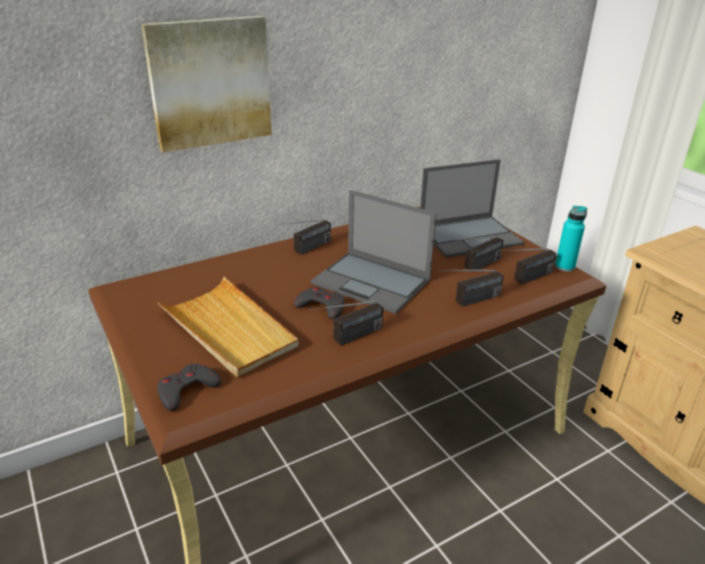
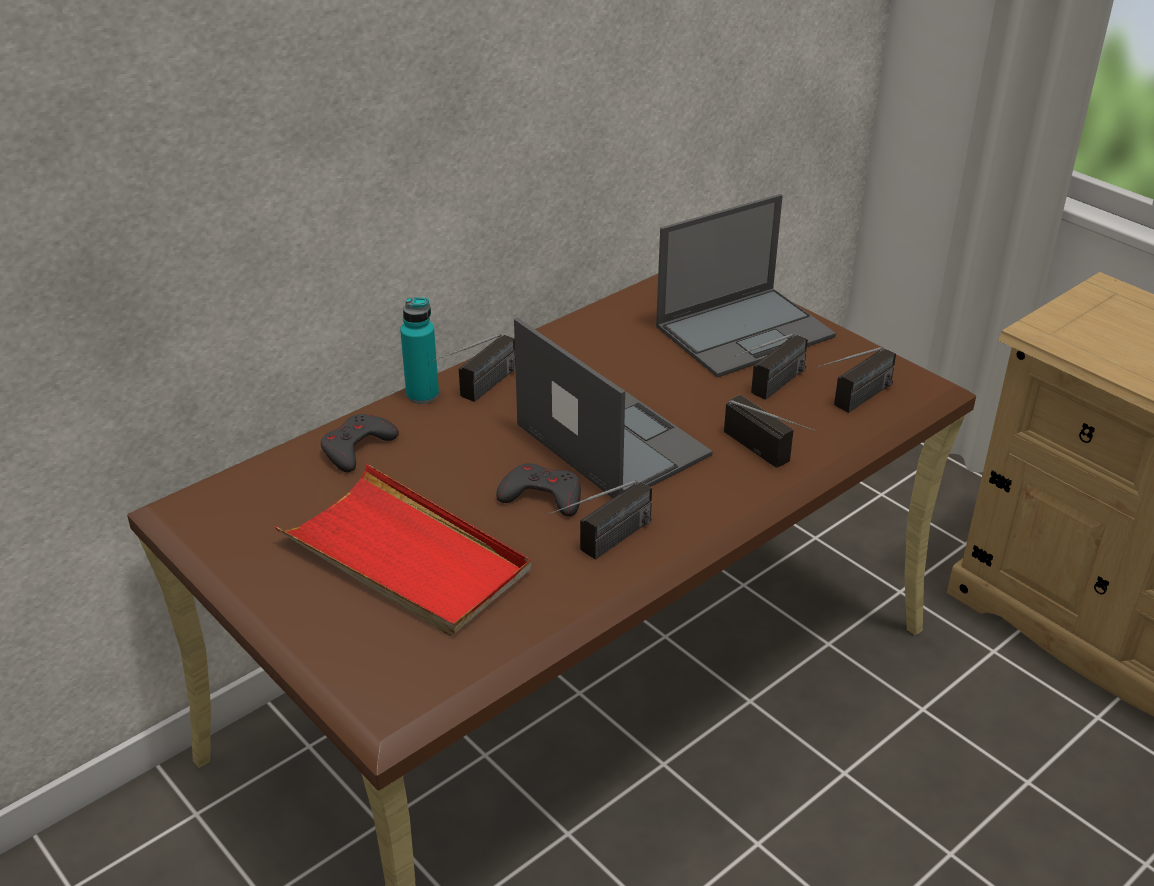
camera: 10 degrees left, 5 degrees up
(187, 390) = (381, 669): grey game controller -> grey game controller (357, 448)
(209, 82) = (303, 135): picture -> none
(229, 329) = (406, 557): beige tray -> red tray
(372, 282) = (610, 439): laptop -> laptop turned 150 degrees counterclockwise
(468, 302) = (772, 455): radio -> radio turned 90 degrees counterclockwise
(564, 266) = (908, 371): turquoise bottle -> turquoise bottle (422, 395)

